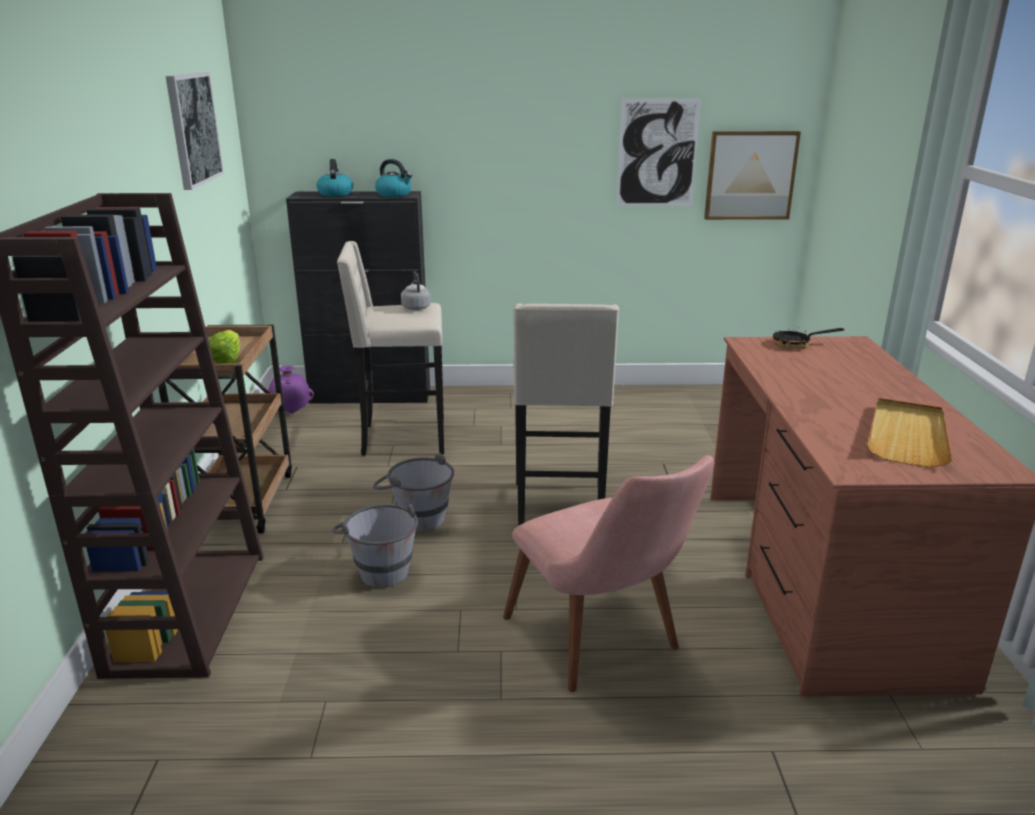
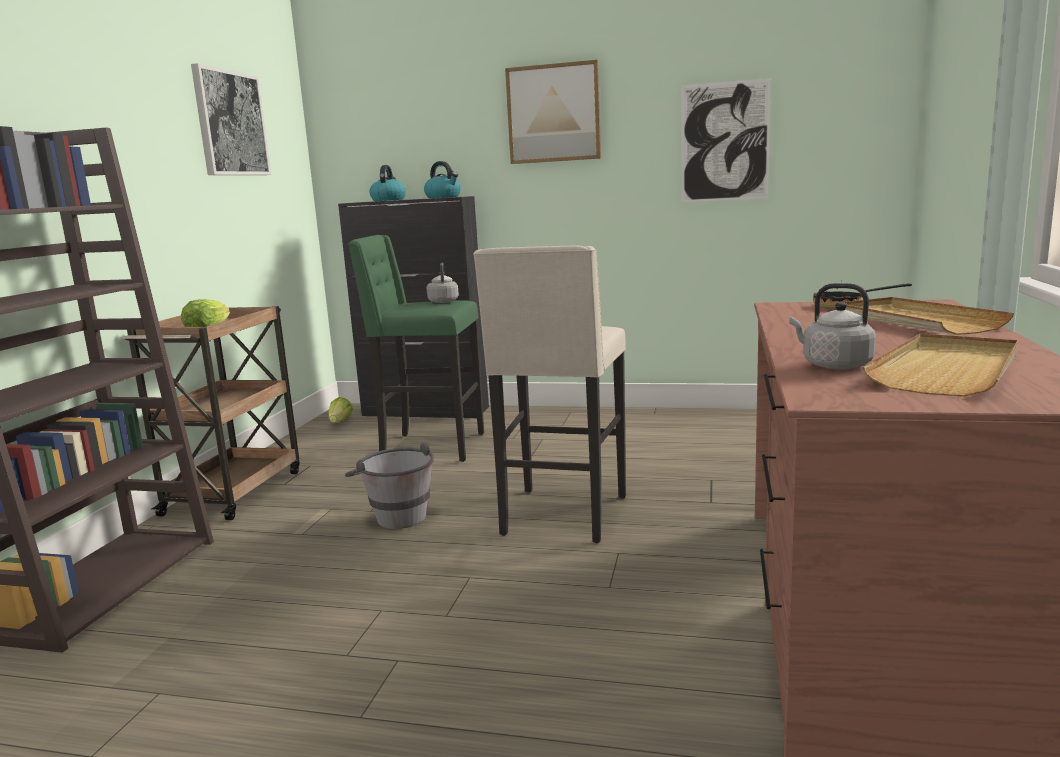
camera: 15 degrees right, 10 degrees down
(292, 412) = (340, 422): purple vase -> lettuce
(380, 568) = (322, 561): grey bucket -> none
(401, 439) = (430, 447): beige stool -> green stool
(603, 644) = (531, 666): pink chair -> none
(750, 175) = (836, 160): picture -> picture (554, 113)
(833, 430) = (833, 365): none -> grey kettle
(856, 369) = (915, 321): none -> beige tray

